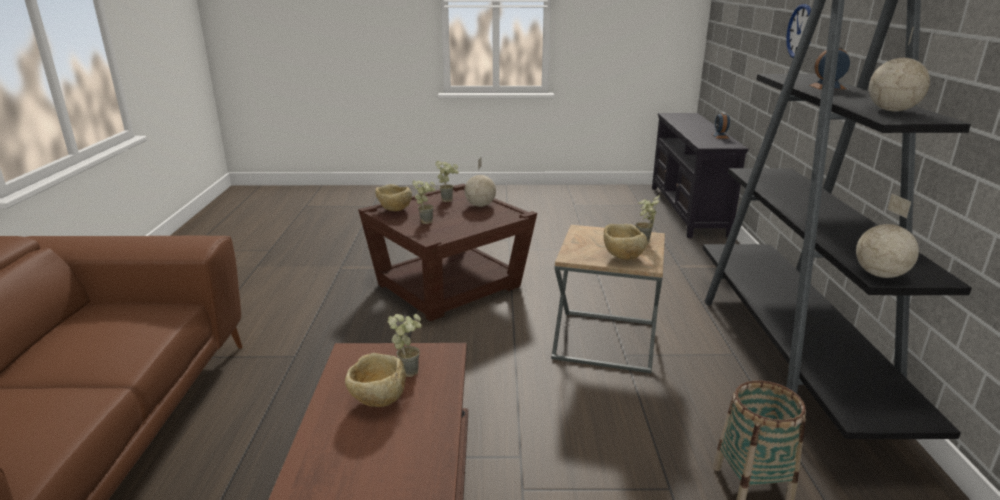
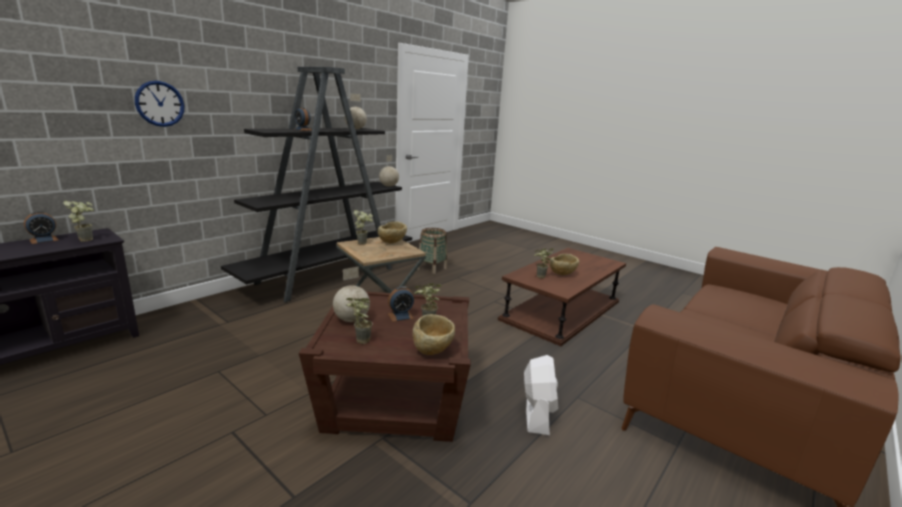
camera: 140 degrees left, 5 degrees down
(327, 326) = (537, 413): none -> white fan
(454, 218) = (400, 316): none -> alarm clock
(711, 142) = (87, 239): none -> potted plant

